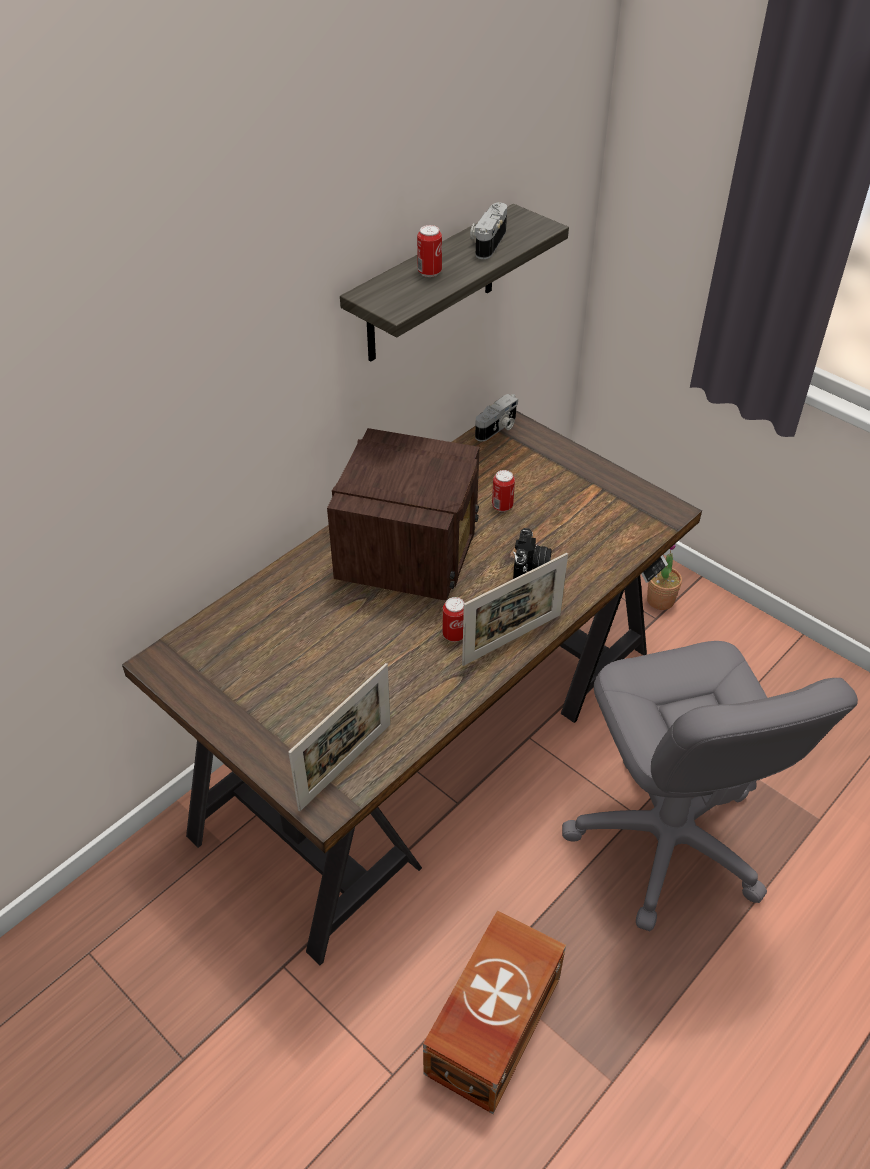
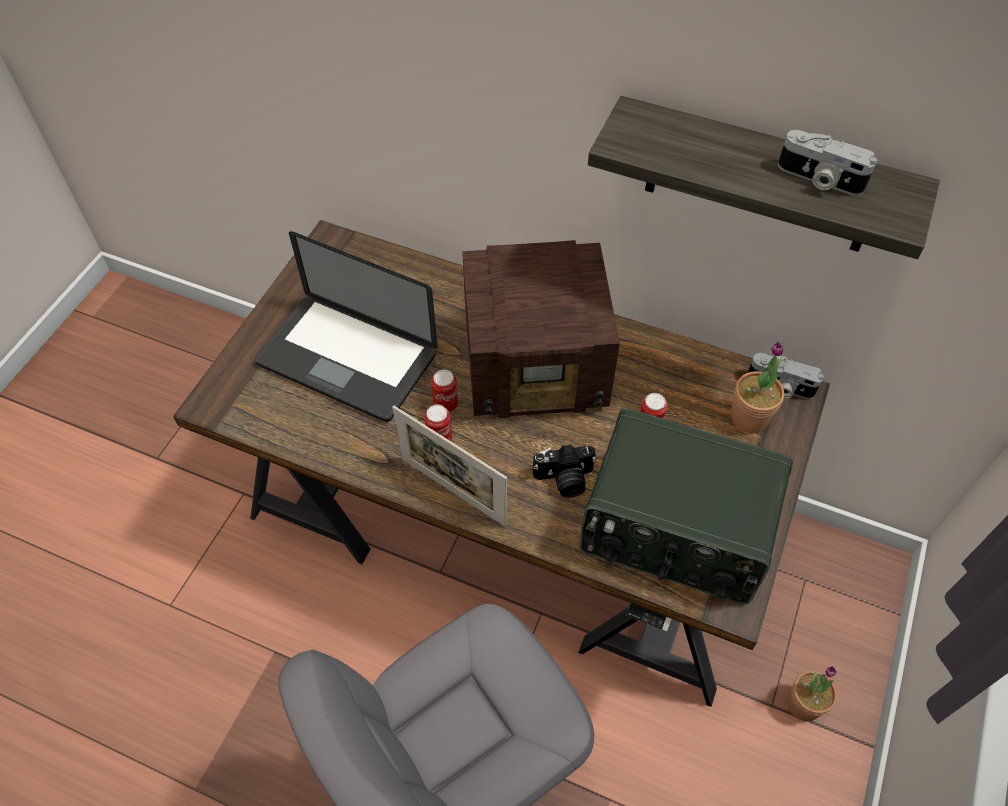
camera: 70 degrees right, 10 degrees up
(327, 680) = (347, 359): none -> laptop
(345, 766) = (255, 404): picture frame -> none
(429, 272) = (714, 148): can -> can (446, 404)
(487, 242) = (819, 179): camera -> camera turned 150 degrees counterclockwise
(490, 1025) = (226, 668): brown storage box -> none
(517, 452) = (749, 417): none -> potted plant
(600, 521) = (675, 531): none -> radio

